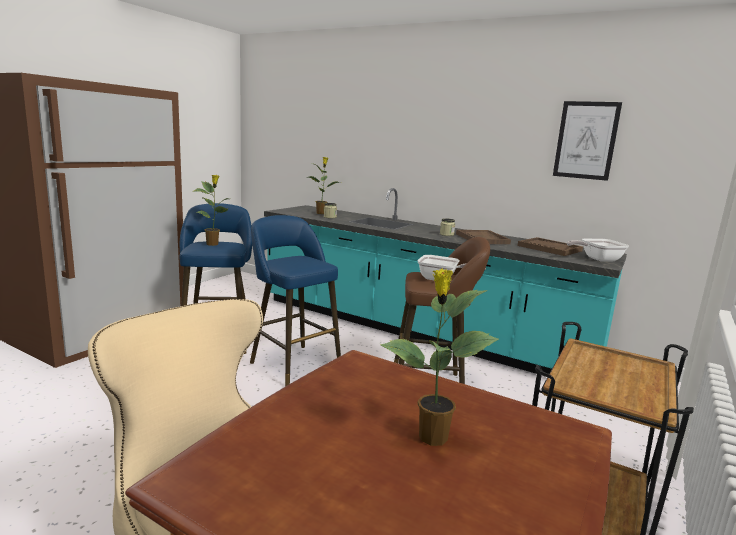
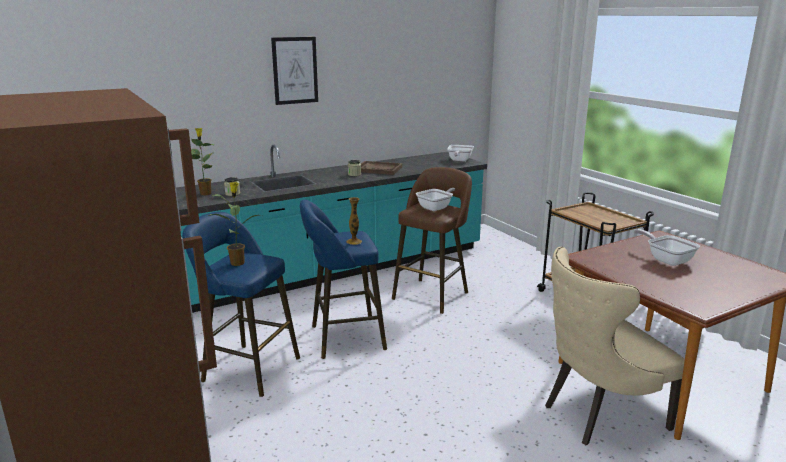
camera: 60 degrees left, 5 degrees up
(293, 264) = (354, 242): none -> vase
(431, 438) = (666, 259): potted plant -> frying pan
(549, 248) = (422, 162): brown tray -> none
(586, 140) = (413, 74): picture -> picture (295, 70)

